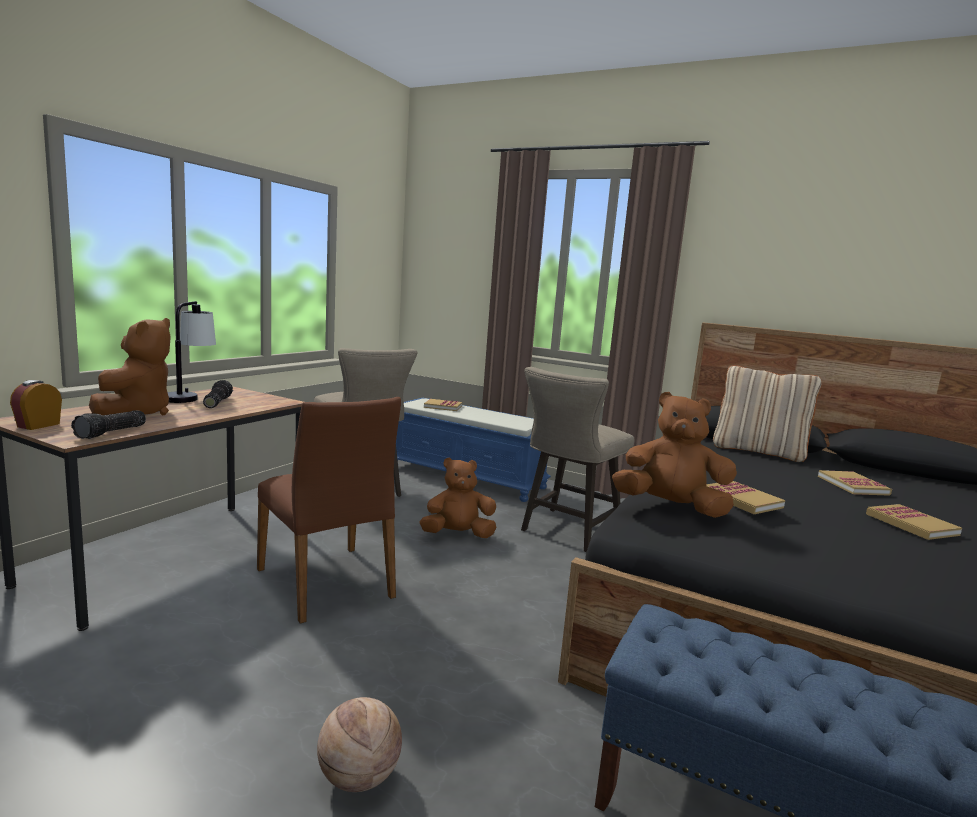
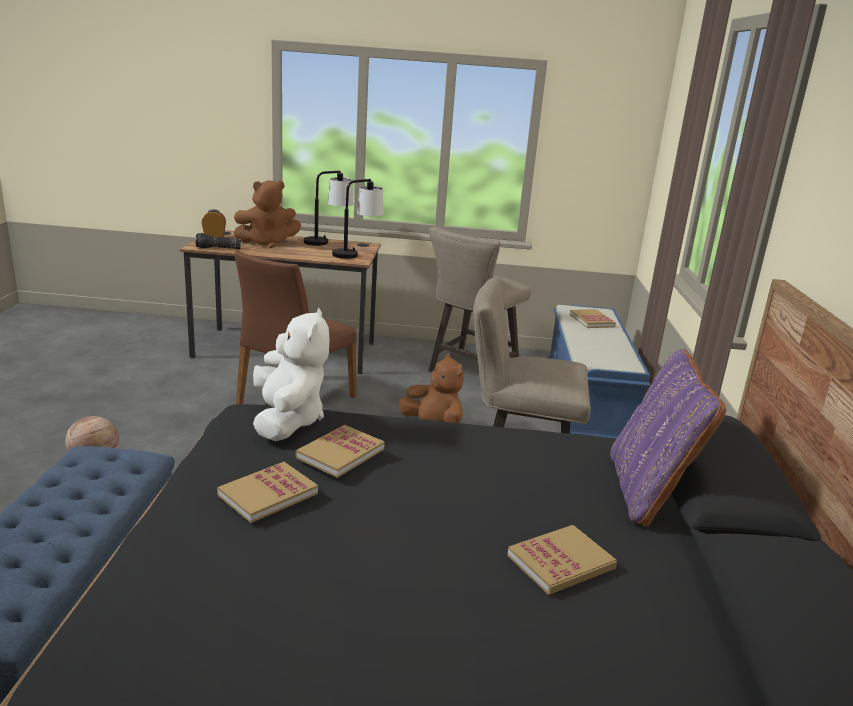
camera: 65 degrees right, 10 degrees up
(216, 402) = (322, 249): flashlight -> none
(260, 398) = (356, 254): none -> table lamp
(671, 507) = (287, 420): brown plush toy -> white plush toy
(758, 452) = (649, 491): beige pillow -> purple pillow
(911, 524) = (397, 586): book -> book (268, 494)

